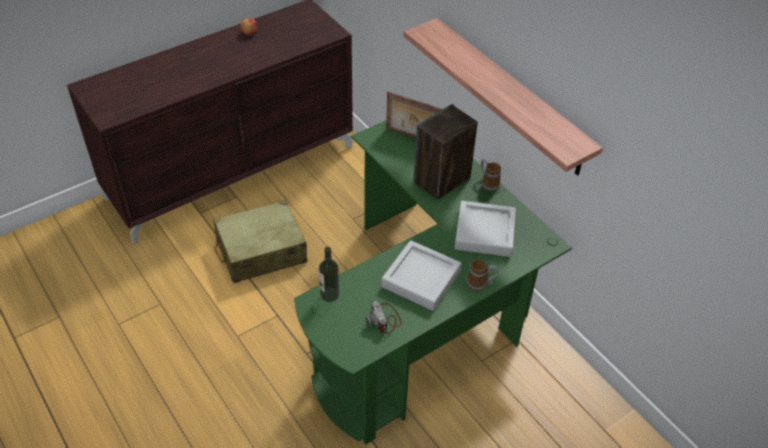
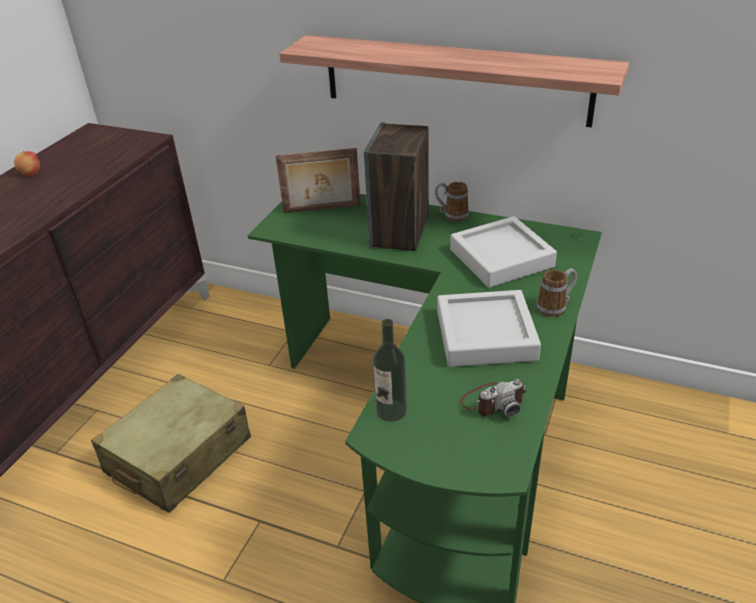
camera: 30 degrees left, 10 degrees down
(384, 319) = (493, 401): camera -> camera turned 60 degrees counterclockwise

